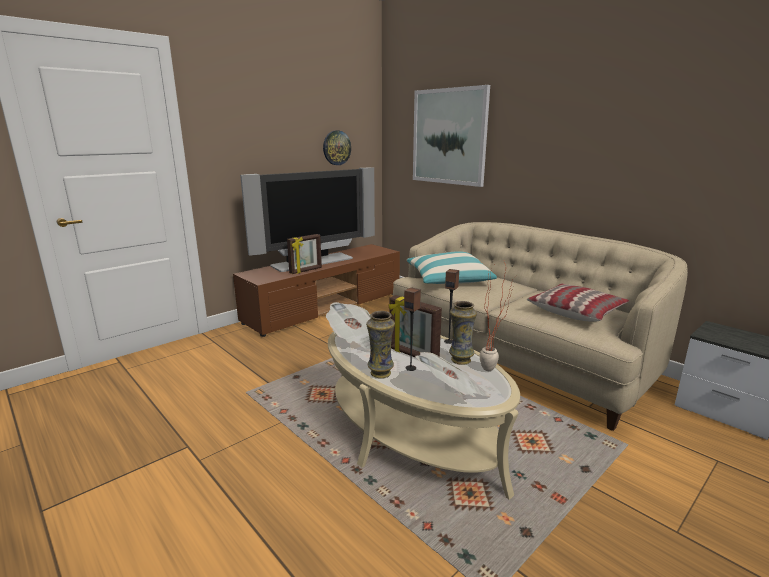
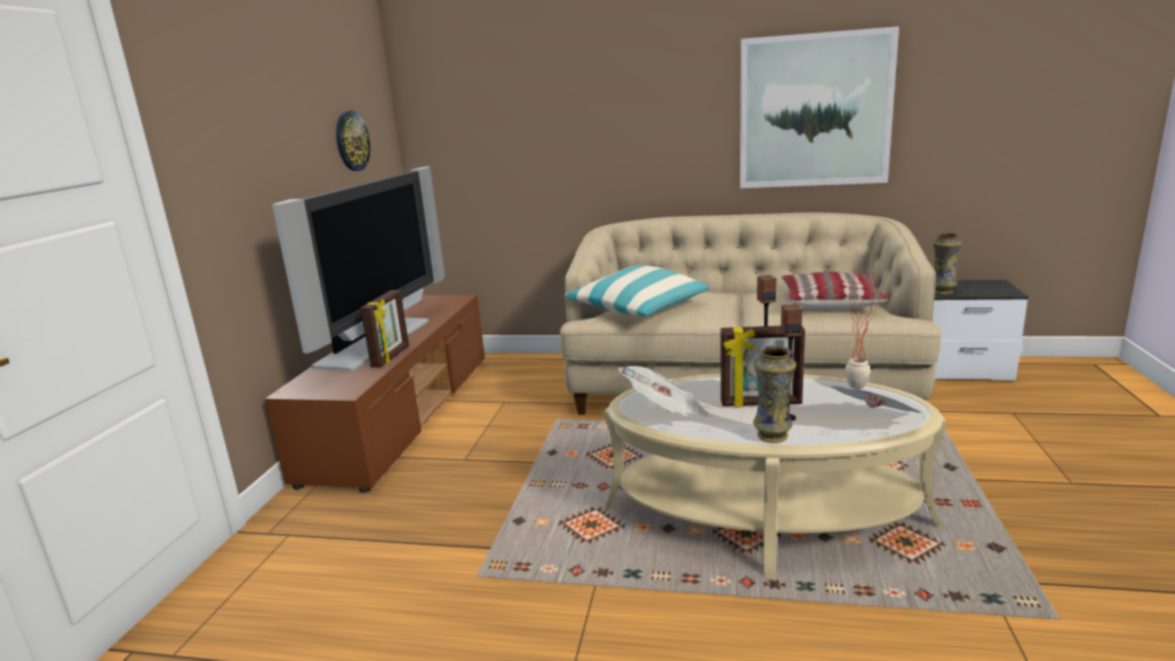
camera: 35 degrees left, 0 degrees up
(449, 137) = (534, 107): picture -> picture (814, 111)
(460, 360) = (813, 389): vase -> vase (942, 291)

